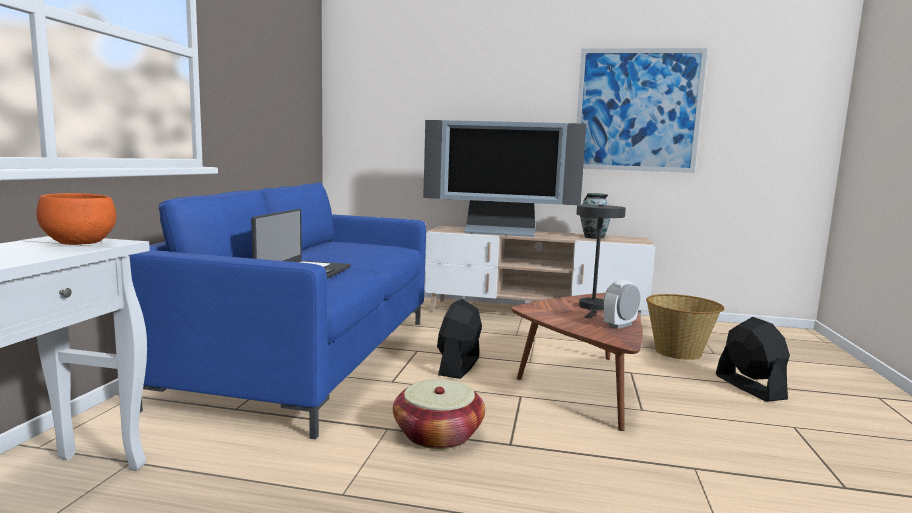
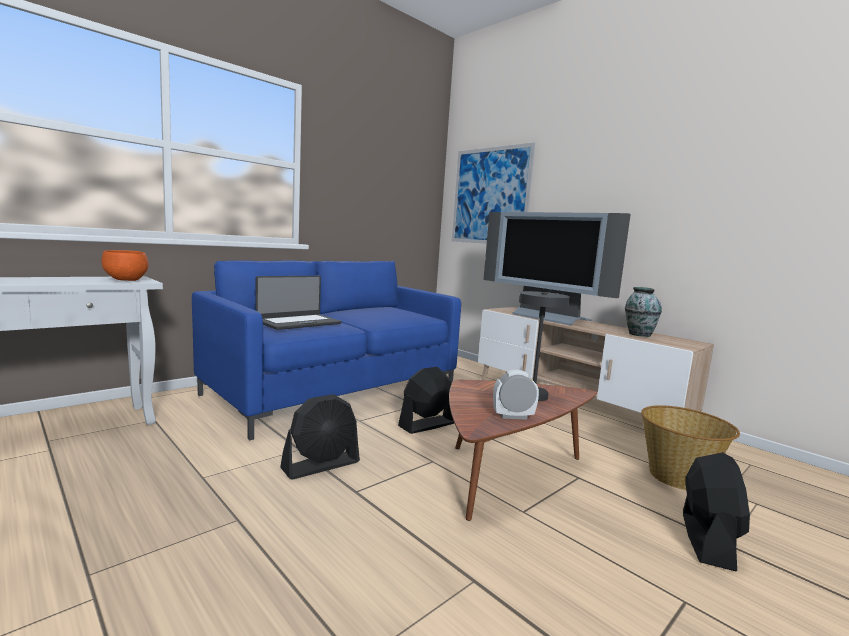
camera: 35 degrees right, 0 degrees up
(438, 434) = (321, 465): basket -> black fan
(637, 110) = (715, 198): picture -> picture (490, 196)

